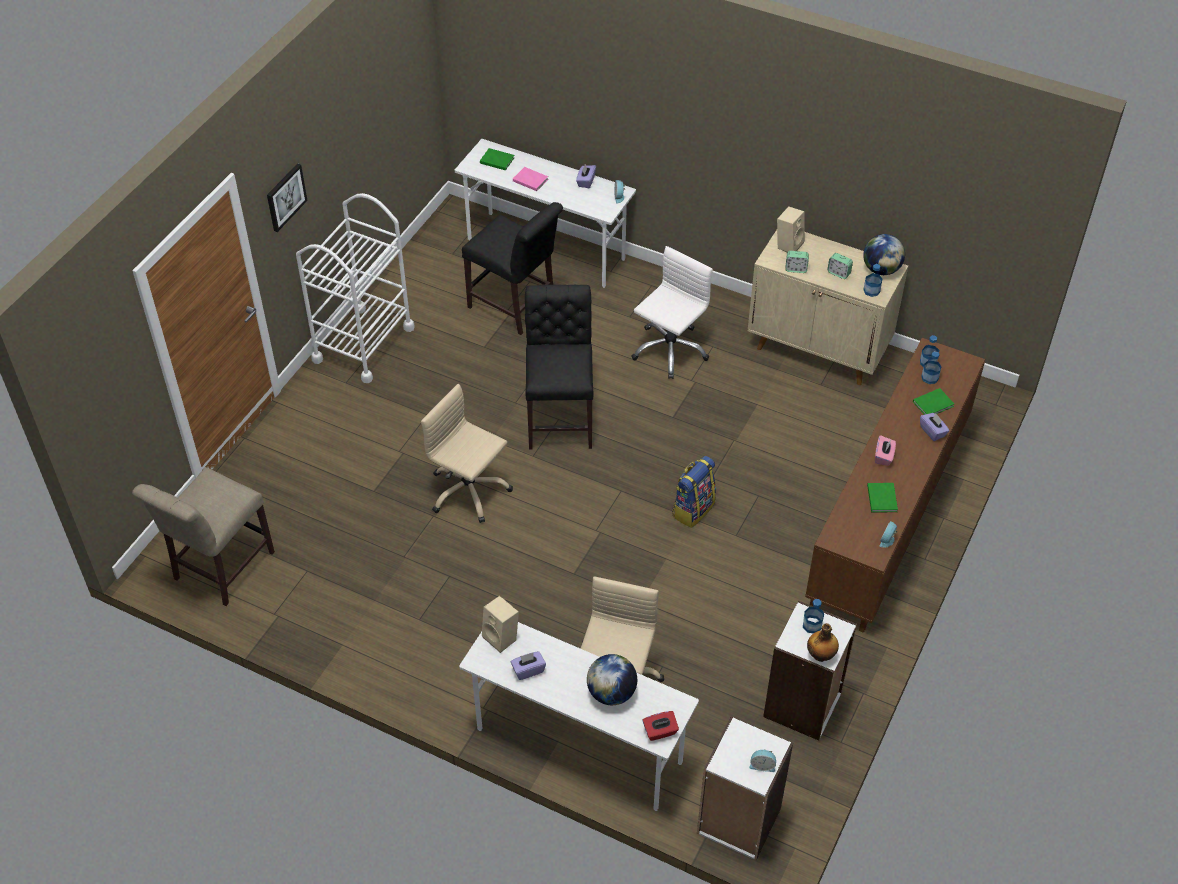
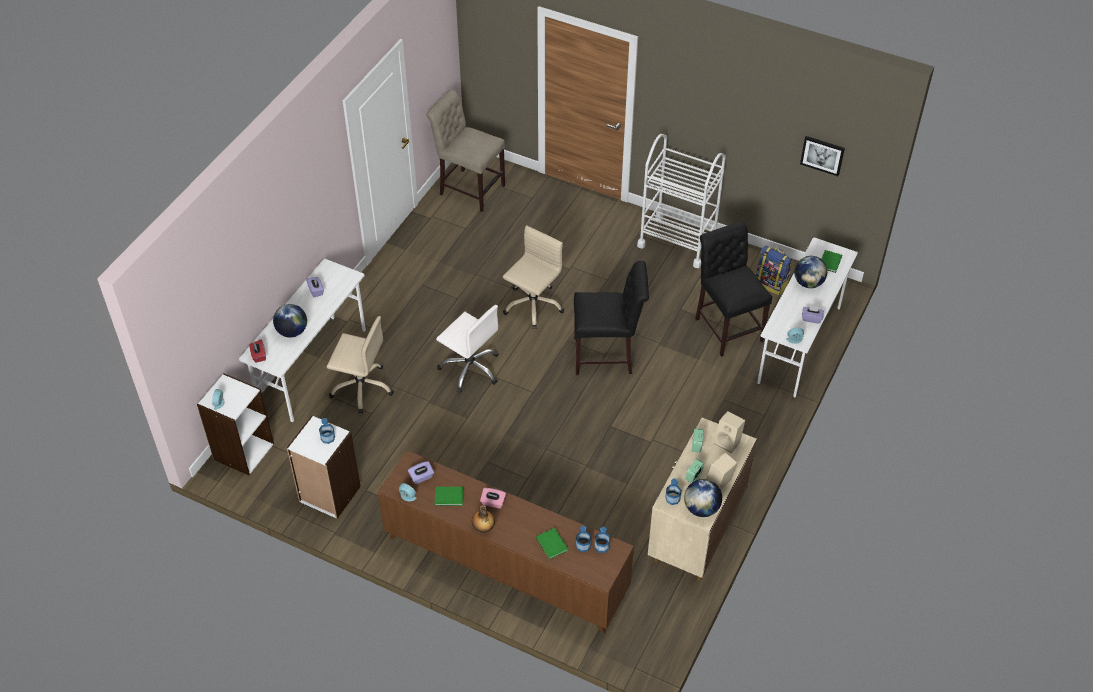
camera: 90 degrees right, 0 degrees up
(285, 197) = (678, 98): picture -> picture (822, 155)
(502, 637) = (343, 278): beige speaker -> beige speaker (719, 484)
(515, 307) = (727, 327): black chair -> black chair turned 120 degrees clockwise
(530, 179) = (808, 283): pink book -> globe
(669, 350) = (686, 426): white office chair -> white office chair (470, 368)
(693, 509) = (514, 436): backpack -> backpack (771, 284)
(821, 655) = (301, 441): bottle -> bottle (483, 528)
(932, 431) = (520, 540): purple tissue box -> purple tissue box (421, 477)

